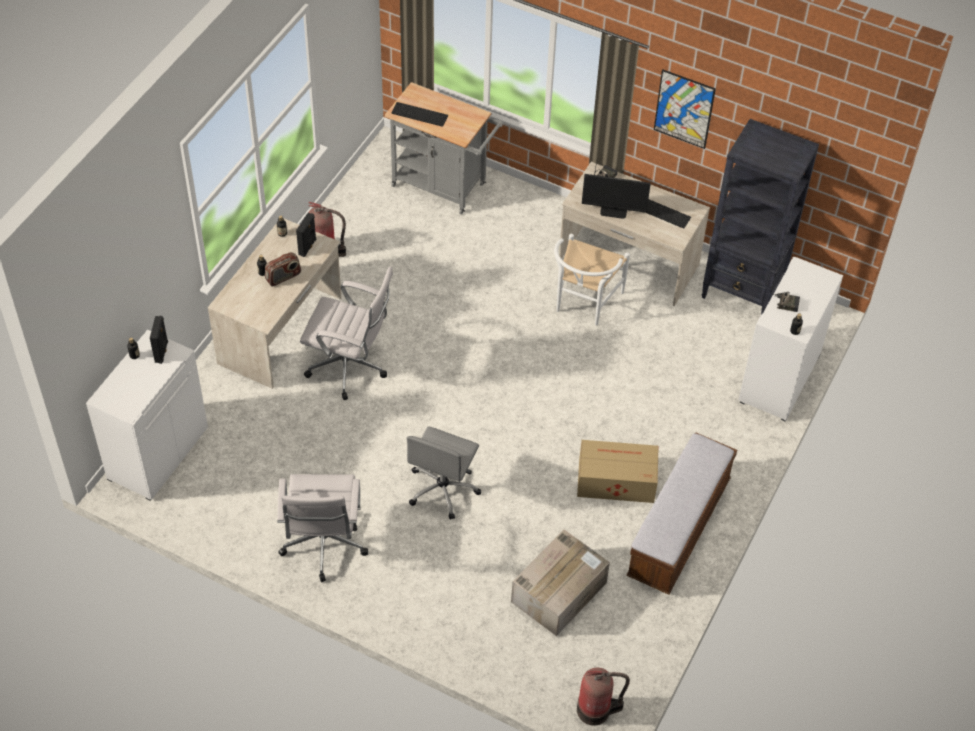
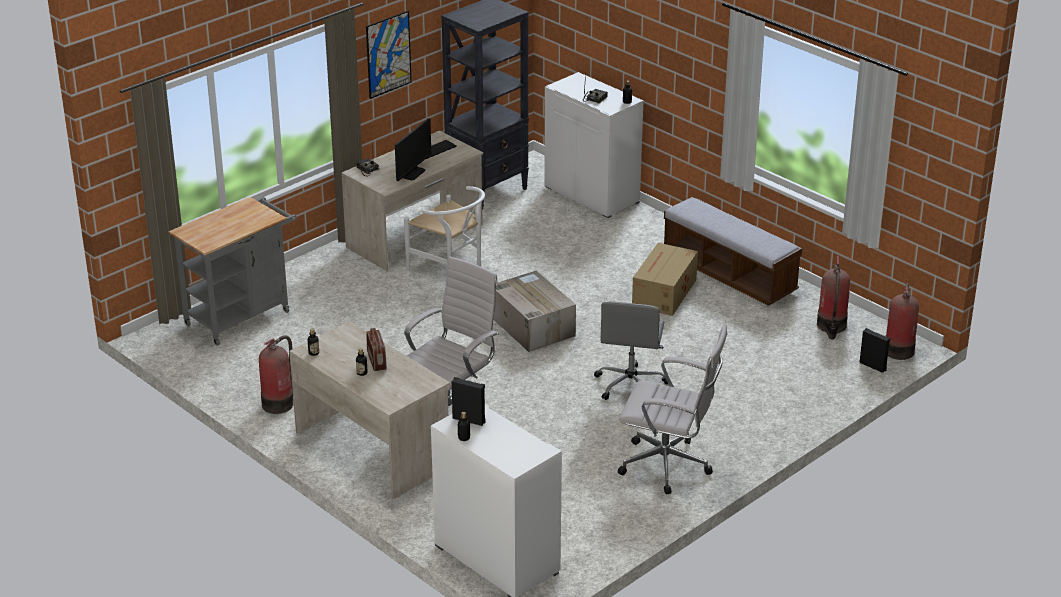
camera: 70 degrees left, 20 degrees down
(308, 247) = (345, 340): black speaker -> black speaker (873, 366)
(420, 114) = (220, 233): keyboard -> none
(443, 489) = (631, 384): grey office chair -> grey office chair turned 60 degrees clockwise
(559, 591) = (771, 344): cardboard box -> cardboard box (531, 325)
(615, 640) = (831, 326): none -> fire extinguisher

